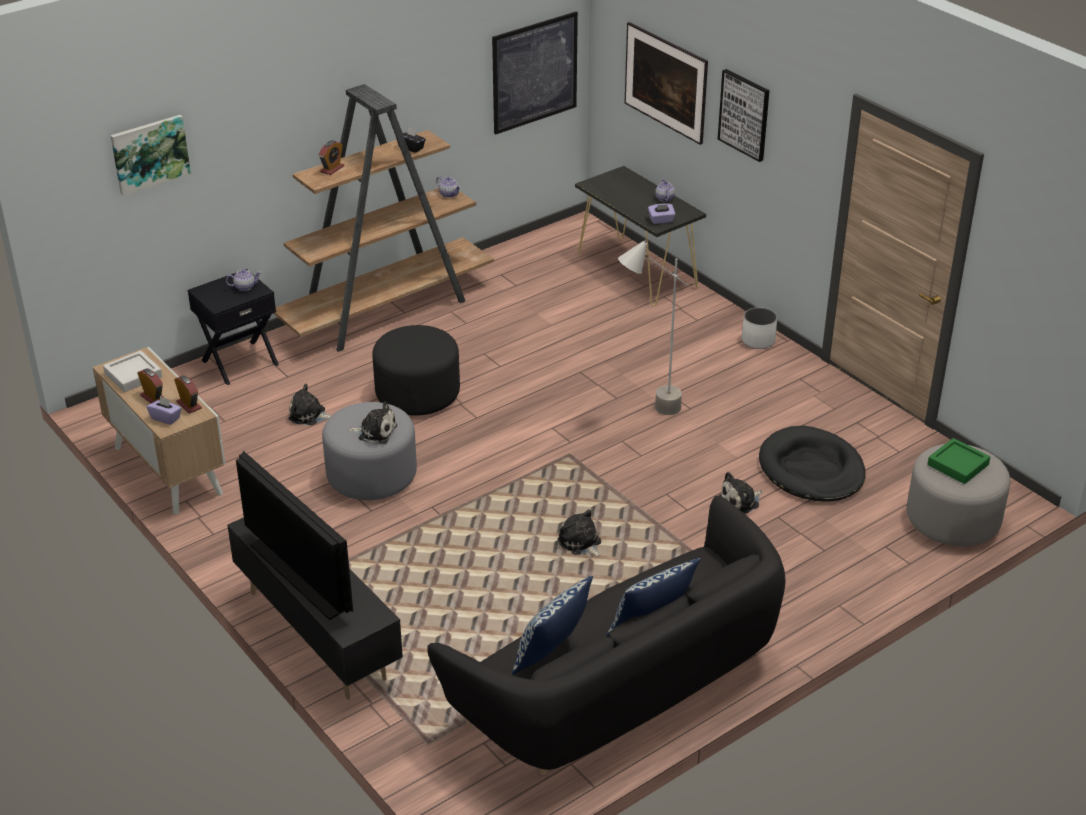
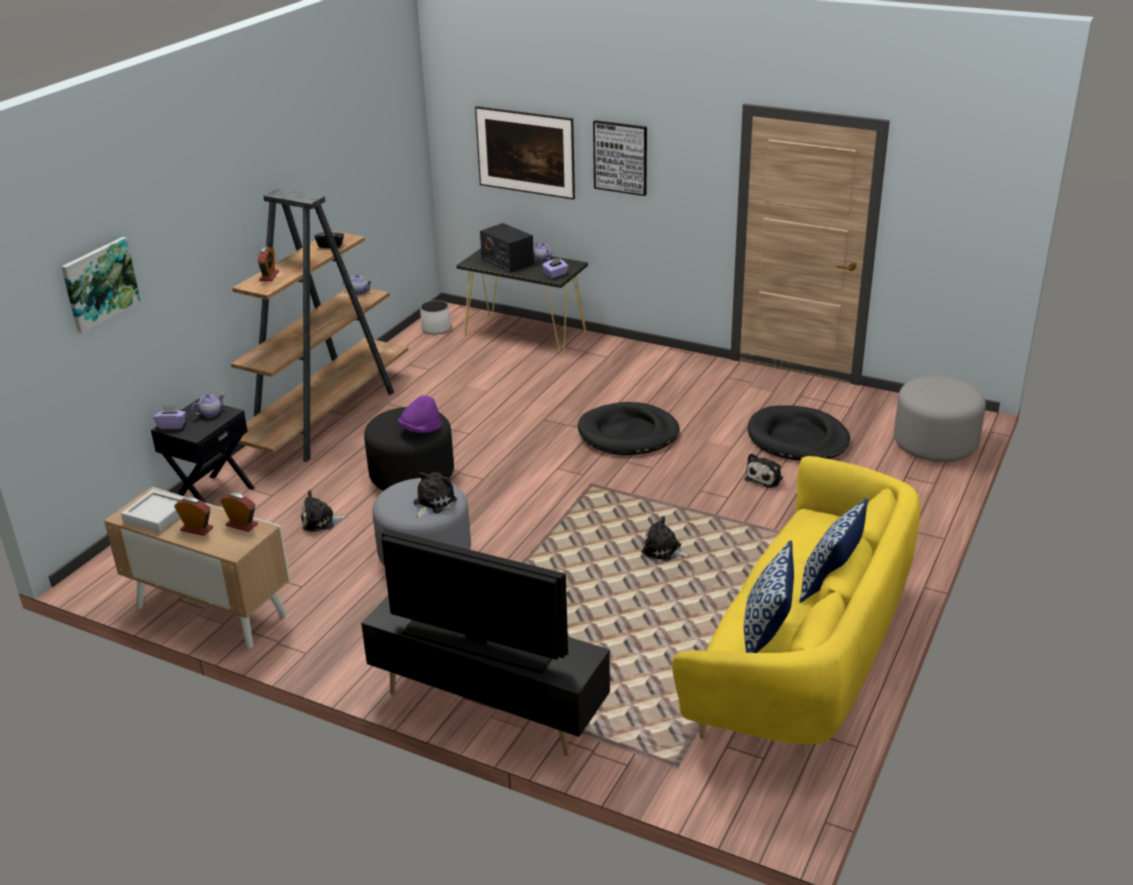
camera: 25 degrees left, 5 degrees down
(166, 418) = (226, 543): purple tissue box -> purple tissue box (172, 425)
(375, 432) = (432, 503): plush toy -> plush toy turned 45 degrees counterclockwise
(421, 354) = (420, 430): none -> purple hat
(534, 72) = (395, 170): picture -> none
(621, 688) = (803, 656): black sofa -> yellow sofa
(627, 192) = (507, 261): none -> radio
(648, 412) = (628, 434): grey floor lamp -> black dog bed
(758, 340) = (670, 359): white planter -> white planter (436, 328)
(958, 465) = (937, 391): green tray -> none

